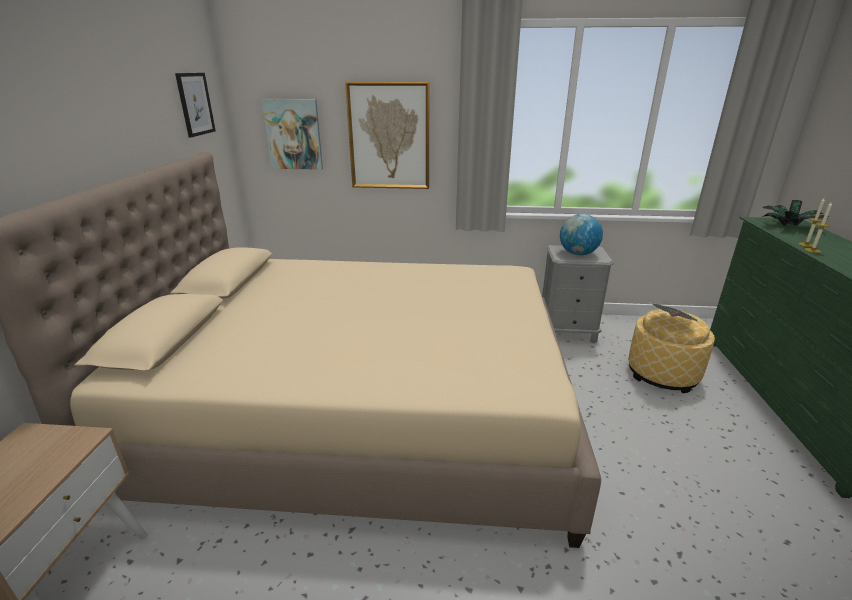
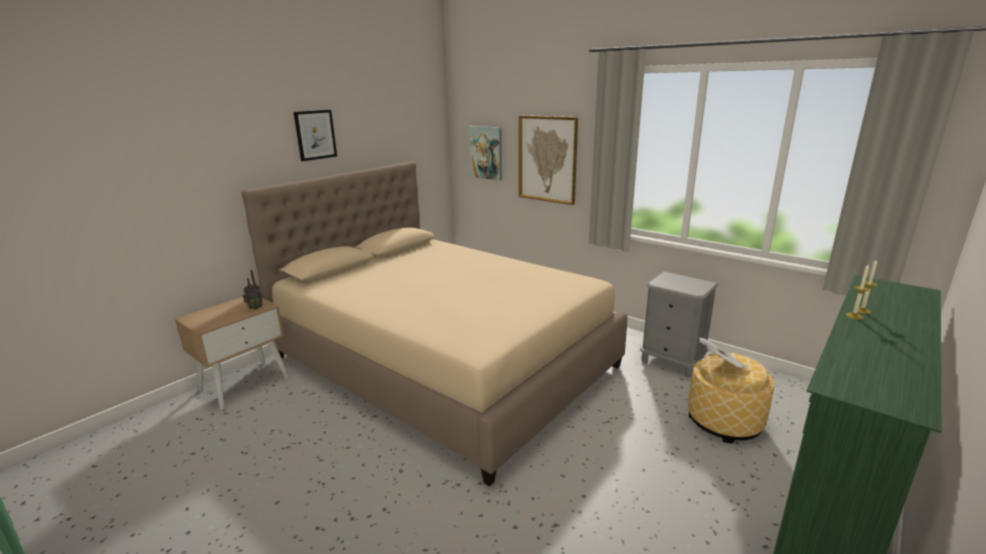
camera: 35 degrees right, 5 degrees down
(65, 450) = (254, 308): none -> radio
(195, 104) = (417, 129): picture -> picture (315, 135)
(577, 254) = (679, 283): globe -> none
(789, 226) = (894, 294): potted plant -> none

